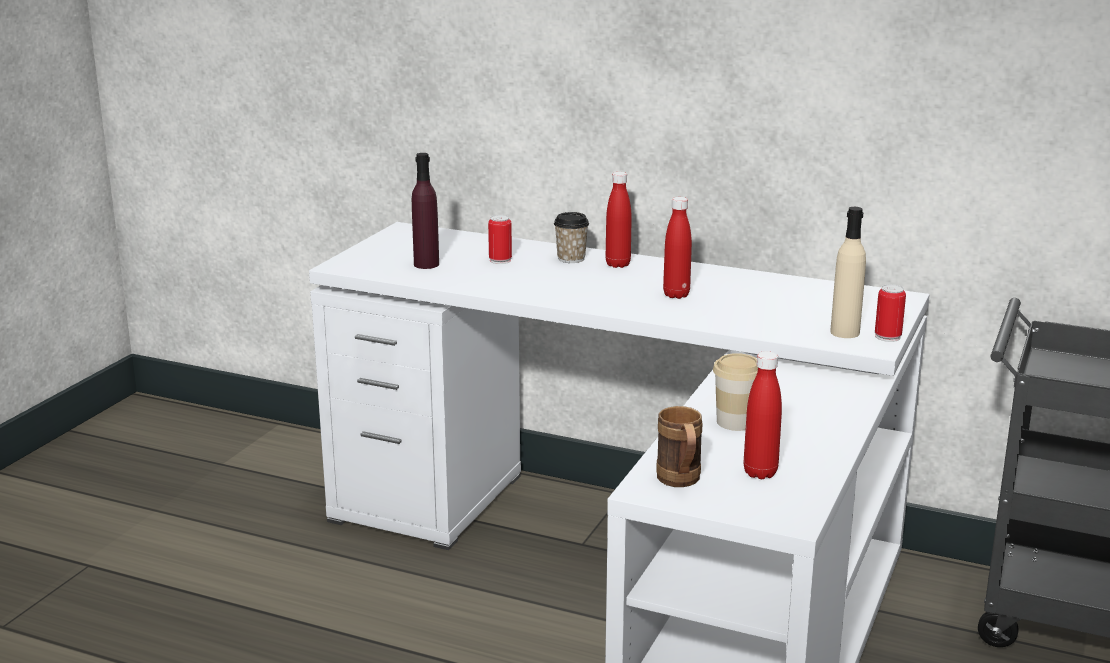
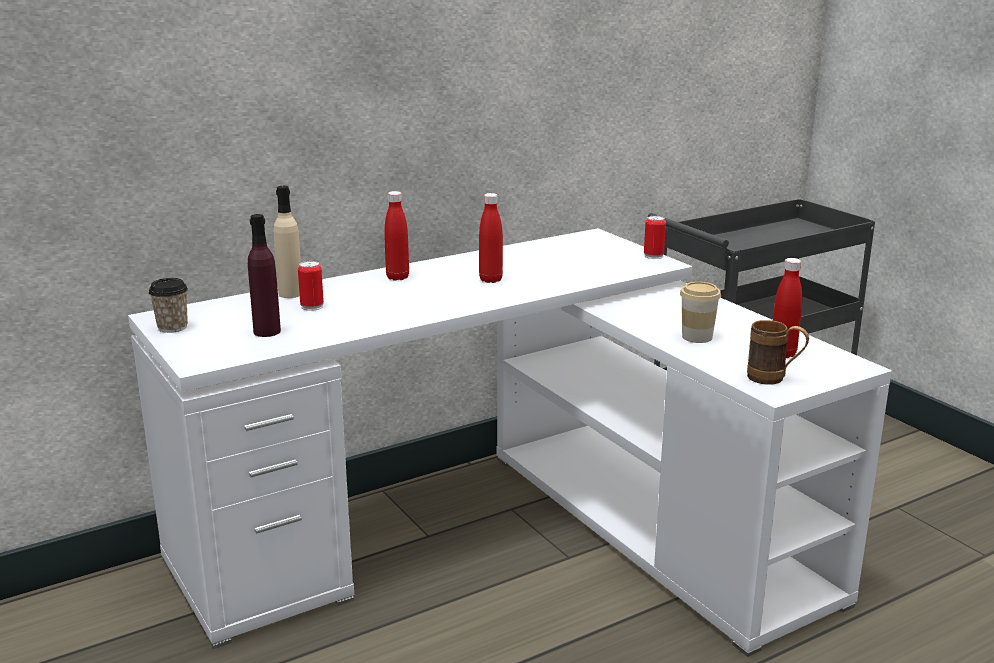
camera: 55 degrees left, 0 degrees up
(571, 259) = (356, 286): cup -> cup (172, 327)
(845, 332) = (631, 262): beige bottle -> beige bottle (290, 293)

